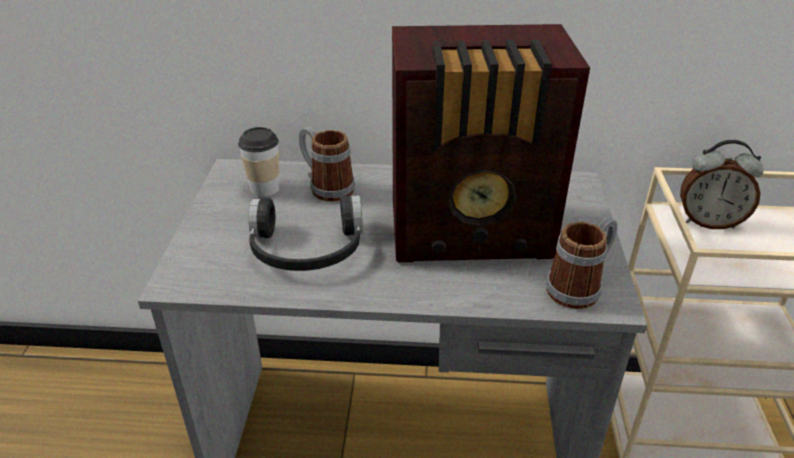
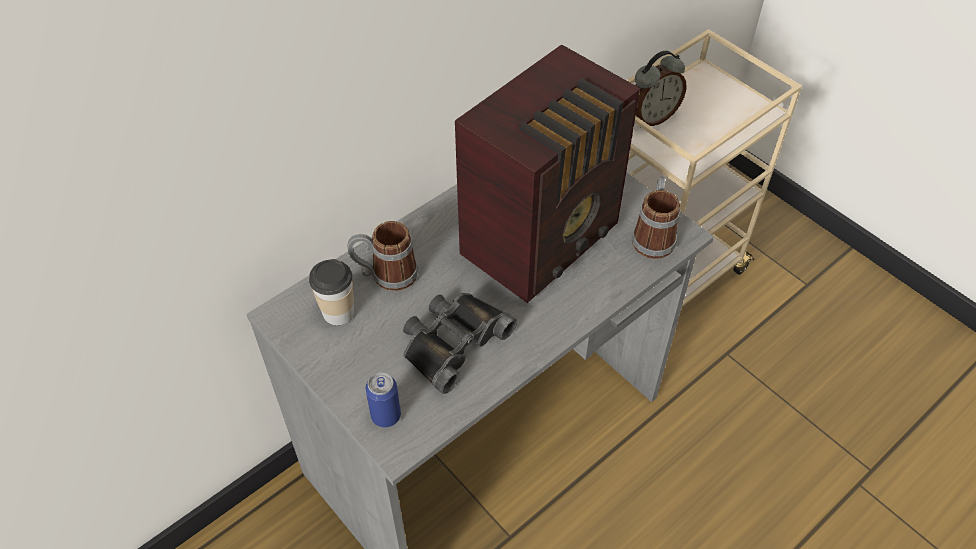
camera: 45 degrees left, 15 degrees up
(196, 261) = (386, 416): none -> can
(307, 250) = (452, 342): black headphones -> black binoculars

